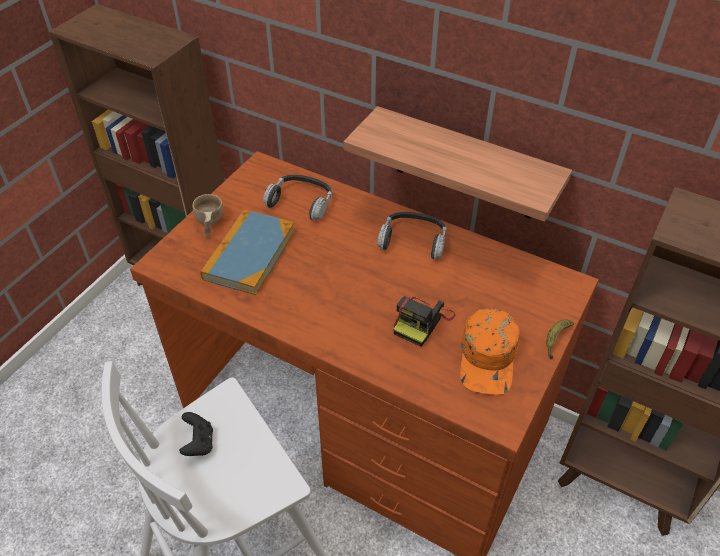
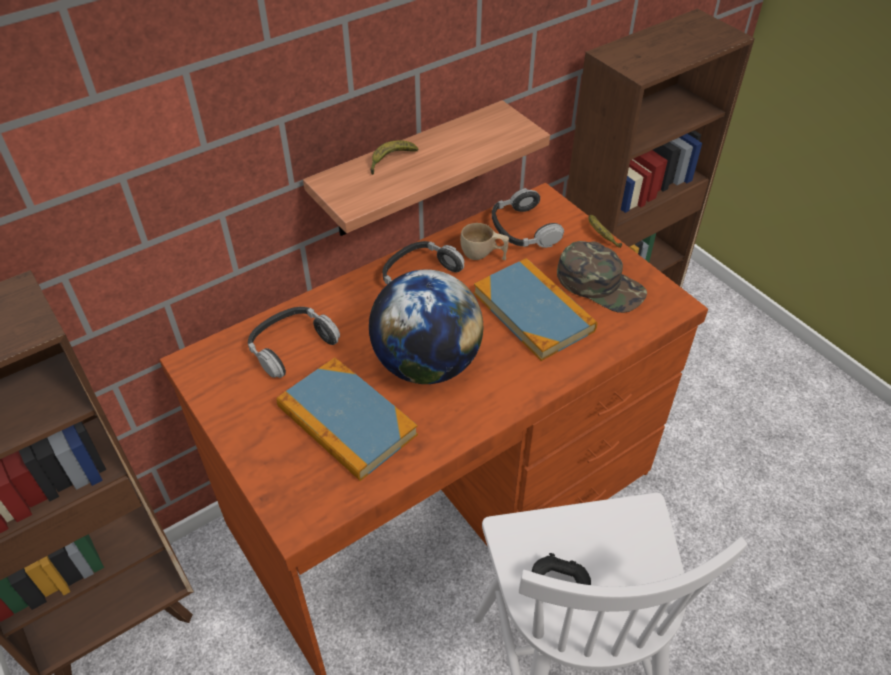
camera: 65 degrees left, 0 degrees up
(209, 225) = (264, 447): beige cup -> beige cup (483, 255)
(325, 276) = (426, 364): none -> globe
(422, 321) = (533, 311): camera -> book
(431, 137) = (391, 161): none -> banana
(488, 358) = (600, 284): orange cap -> green cap
(519, 283) = (523, 229): none -> headphones

